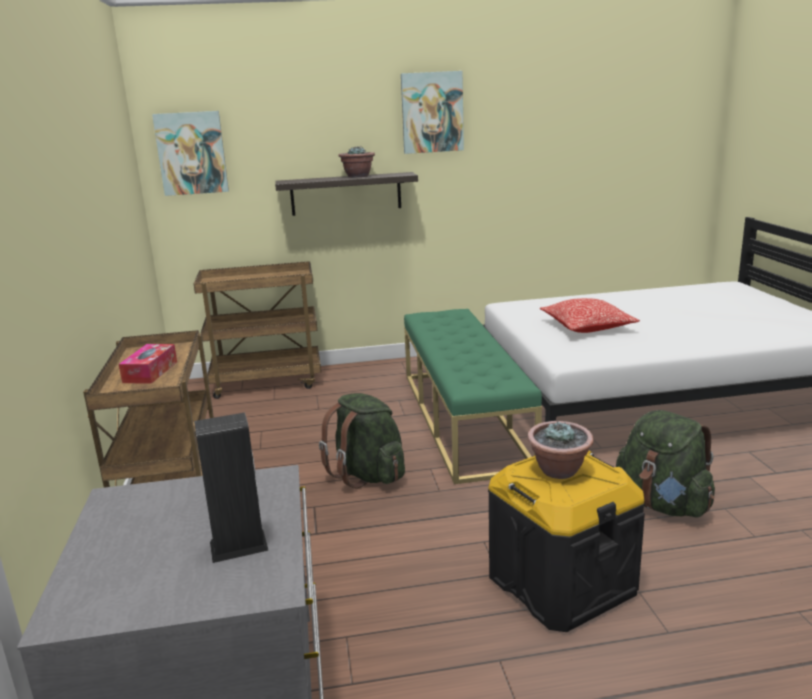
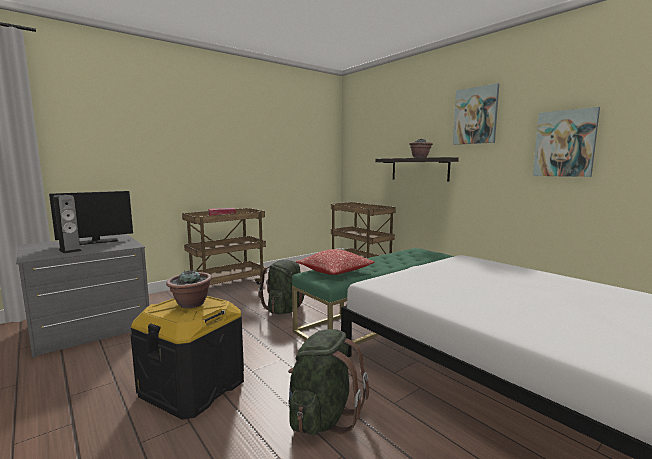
camera: 60 degrees right, 10 degrees down
(164, 520) = (96, 241): none -> monitor
(191, 153) = (358, 143): picture -> picture (565, 143)
(587, 327) = (458, 280): pillow -> pillow (335, 272)

